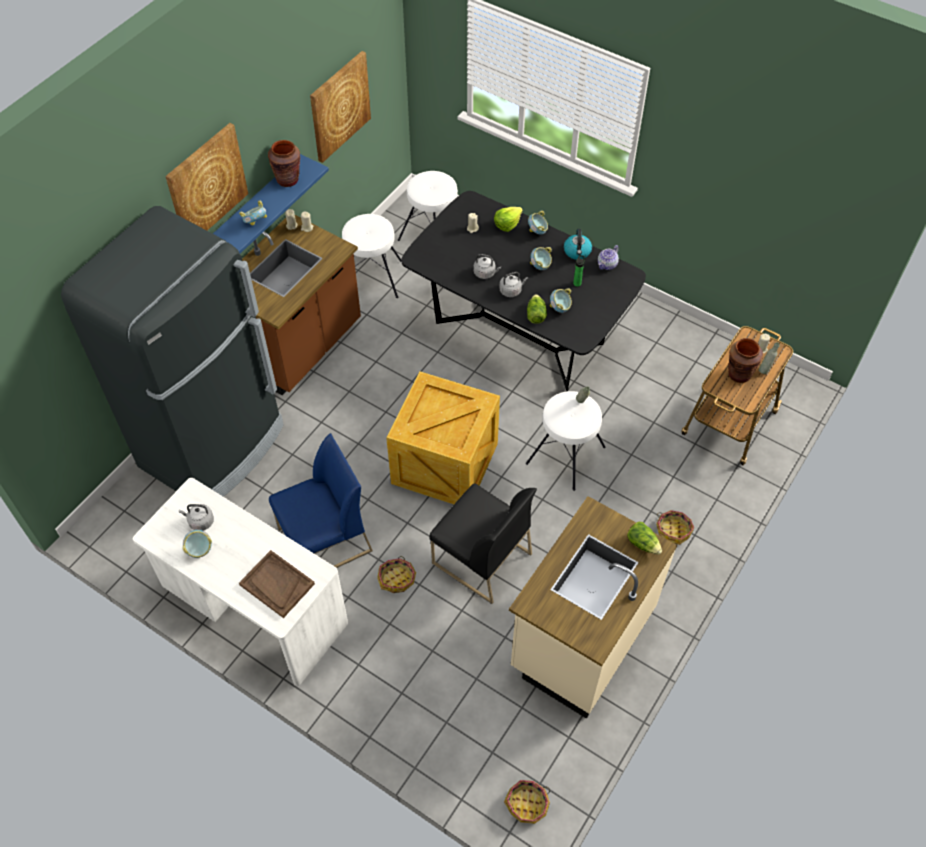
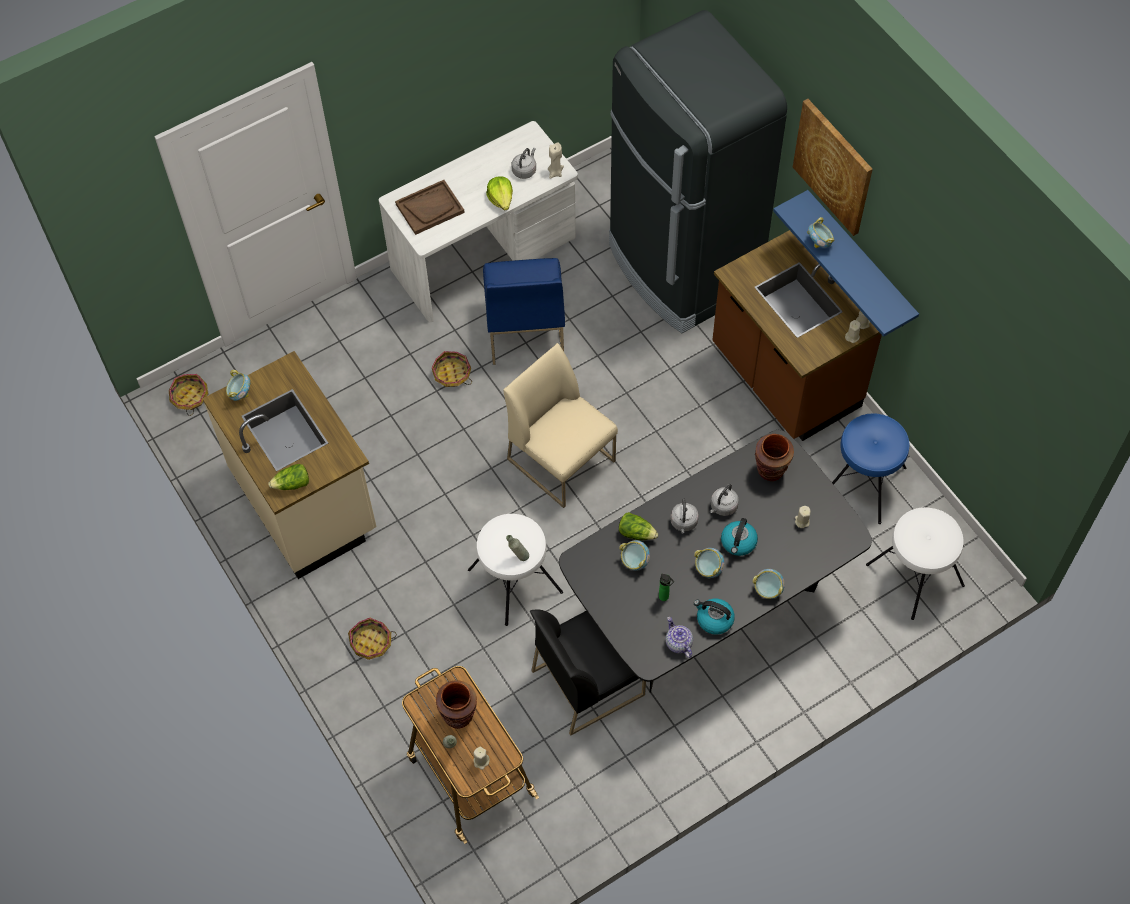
camera: 115 degrees right, 5 degrees up
(195, 495) = (555, 172): none -> beige candle
(199, 550) = (495, 163): bowl -> bowl (240, 393)
(288, 180) = (877, 289): brown vase -> brown vase (770, 470)
(339, 106) = (975, 364): picture -> none
(372, 277) = (864, 483): white stool -> blue stool
(443, 464) = (562, 460): crate -> beige chair
(480, 558) = (435, 452): black chair -> black chair (588, 681)
(507, 224) = (794, 562): lettuce -> lettuce (501, 199)
(509, 256) = (738, 543): none -> kettle

